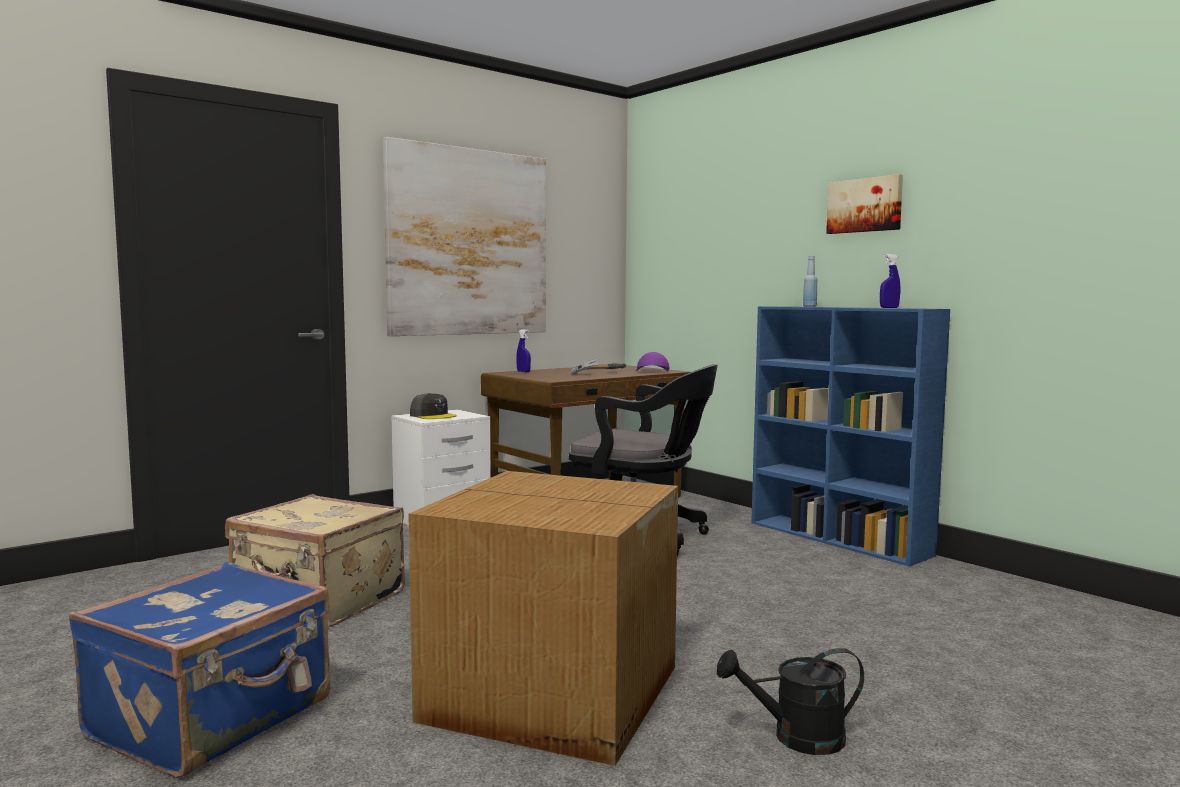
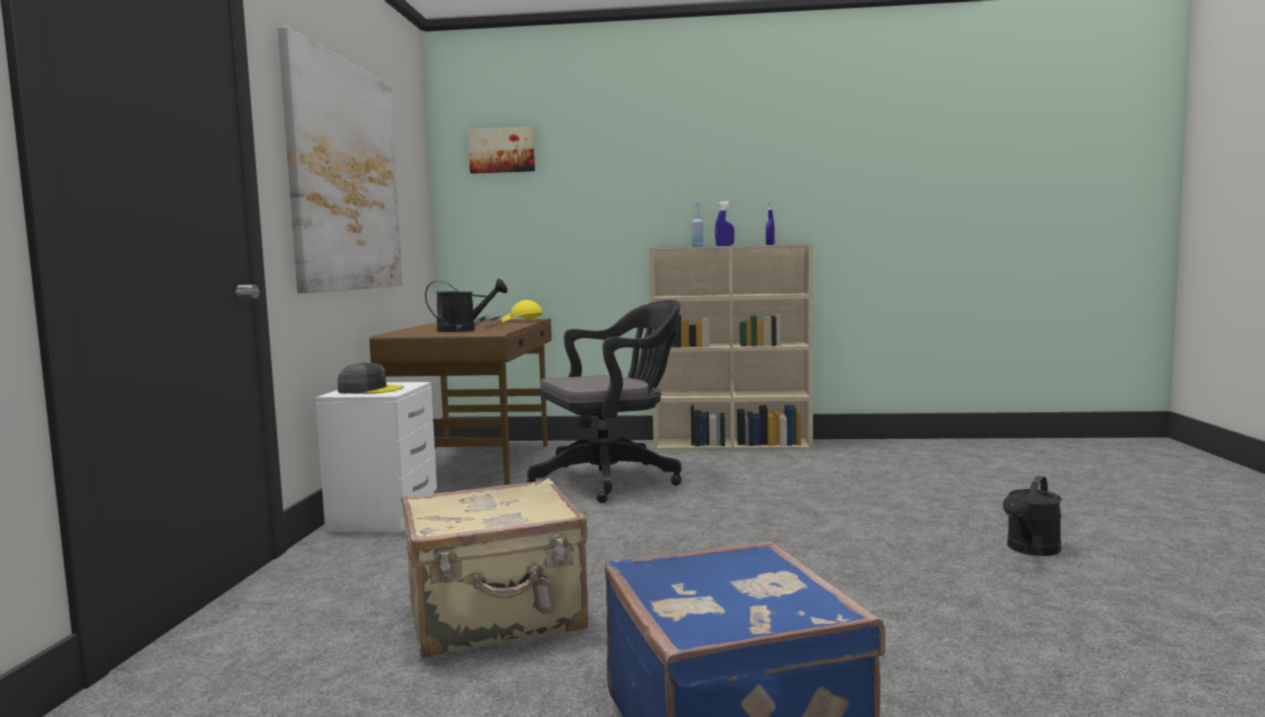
camera: 45 degrees left, 0 degrees up
(523, 371) = (406, 331): blue spray bottle -> blue spray bottle (724, 245)
(554, 695) = (880, 589): cardboard box -> none
(555, 375) = (464, 330): none -> black watering can
(652, 372) = (522, 321): purple cap -> yellow cap
(839, 539) = (733, 444): blue bookcase -> beige bookcase
(865, 205) = (725, 160): picture -> picture (502, 150)

